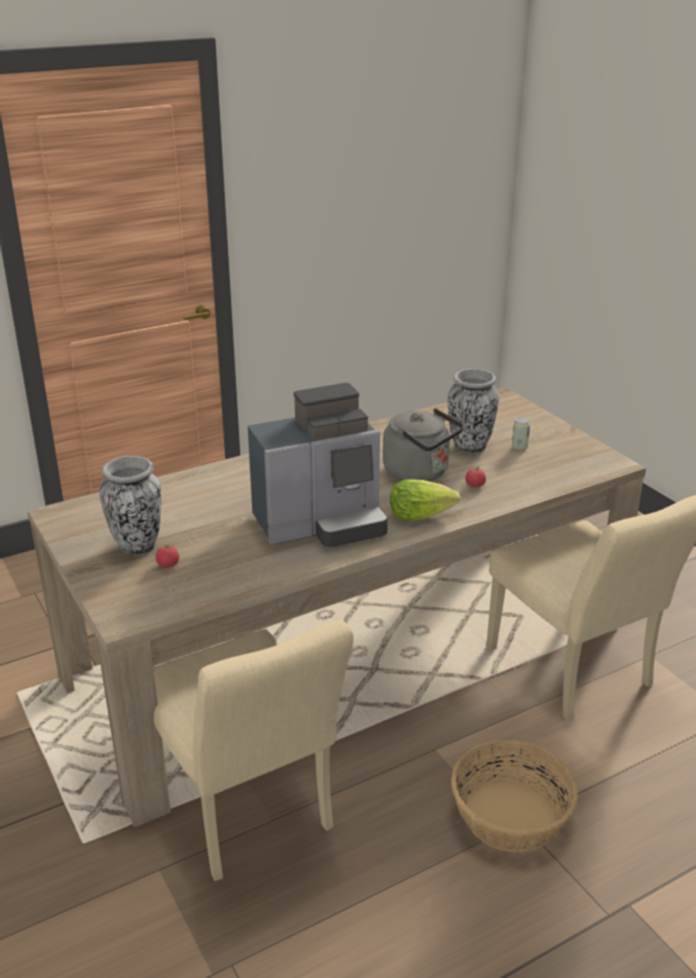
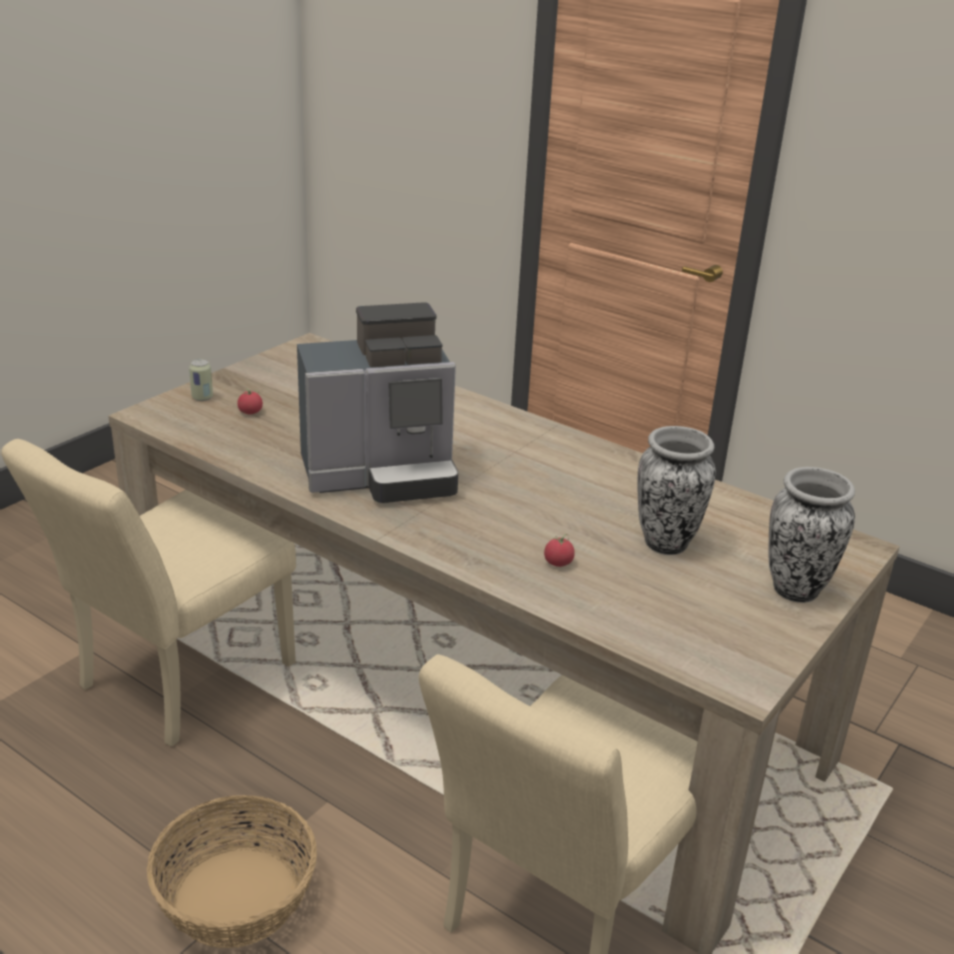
camera: 65 degrees right, 0 degrees up
(137, 546) = (276, 391): vase -> vase (796, 589)
(322, 523) = (382, 475): coffee machine -> coffee machine turned 60 degrees counterclockwise
(420, 473) = (555, 517): grey kettle -> none
(420, 514) = (449, 534): lettuce -> none
(519, 447) = (706, 584): can -> can (202, 398)

